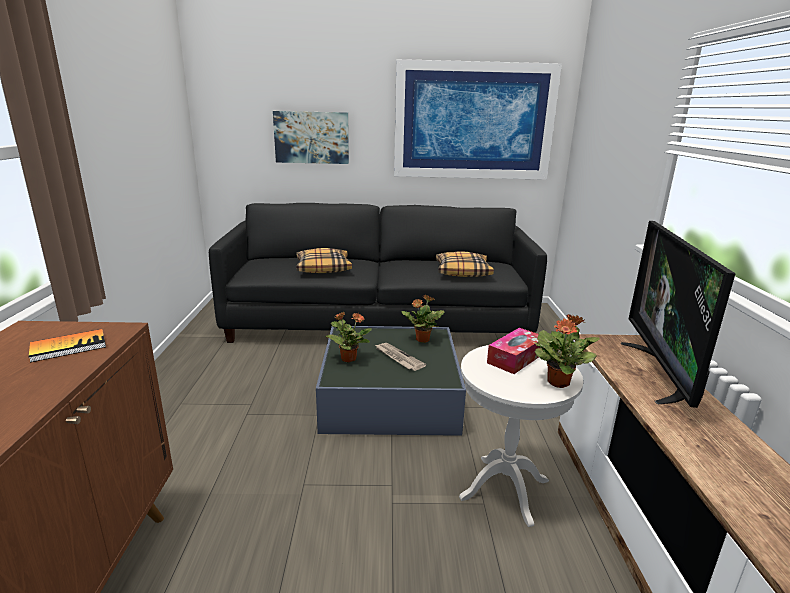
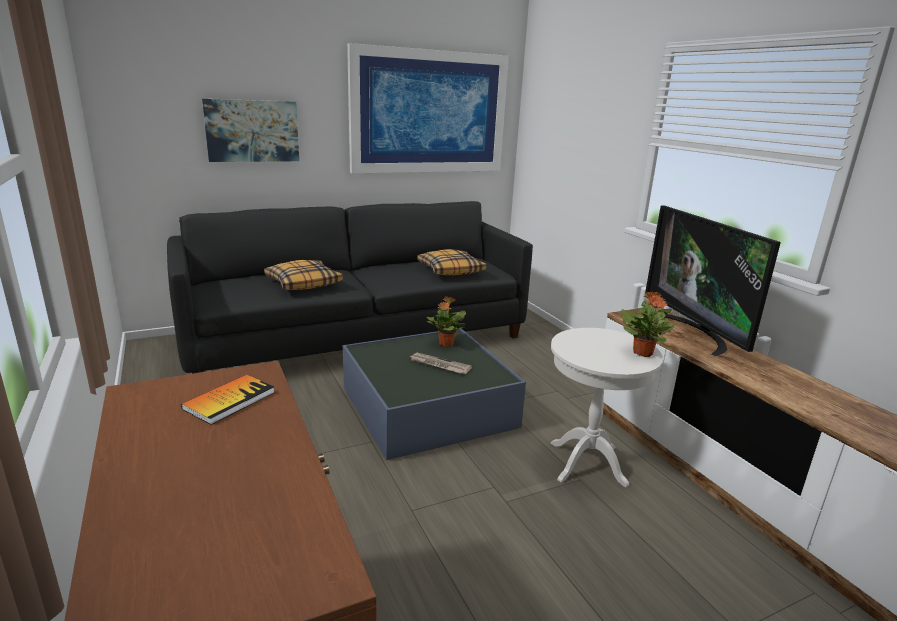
camera: 25 degrees left, 0 degrees up
(348, 358) = (391, 375): potted plant -> none
(515, 358) = (593, 340): tissue box -> none

